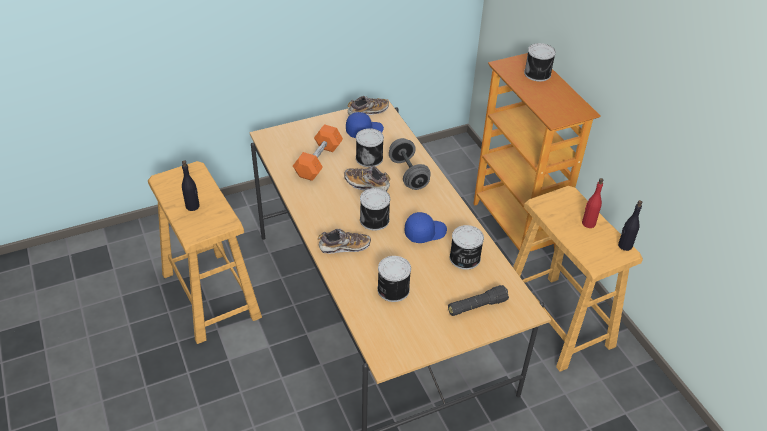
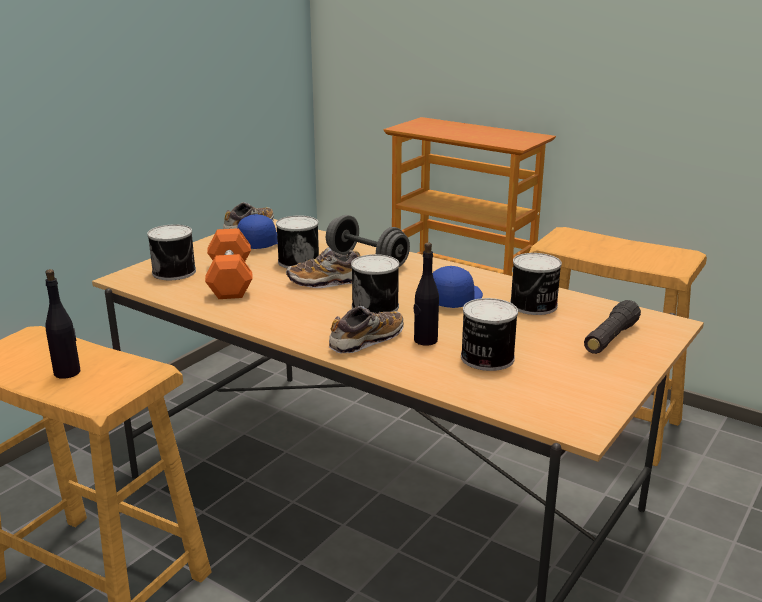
camera: 30 degrees left, 20 degrees down
(538, 74) = (449, 126): can -> can (175, 272)
(588, 223) = (618, 246): red bottle -> none
(624, 245) = (678, 250): black bottle -> black bottle (425, 340)

